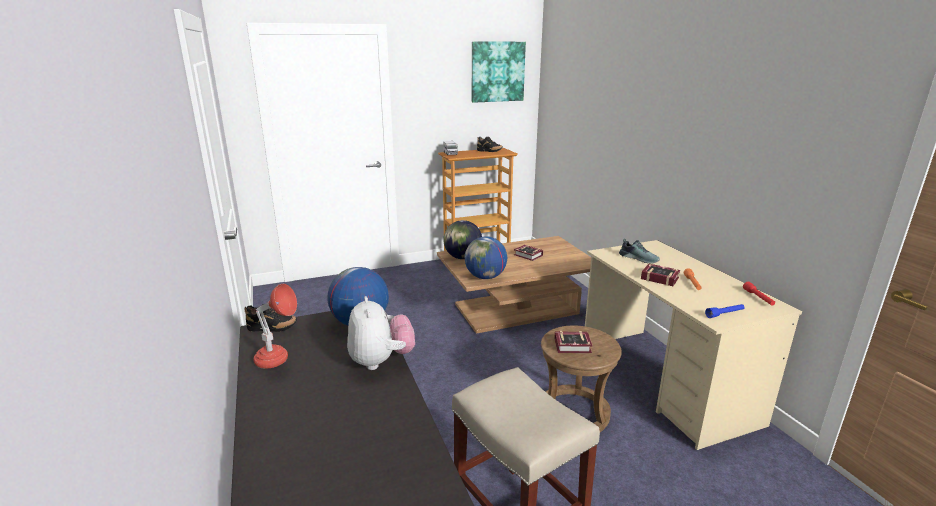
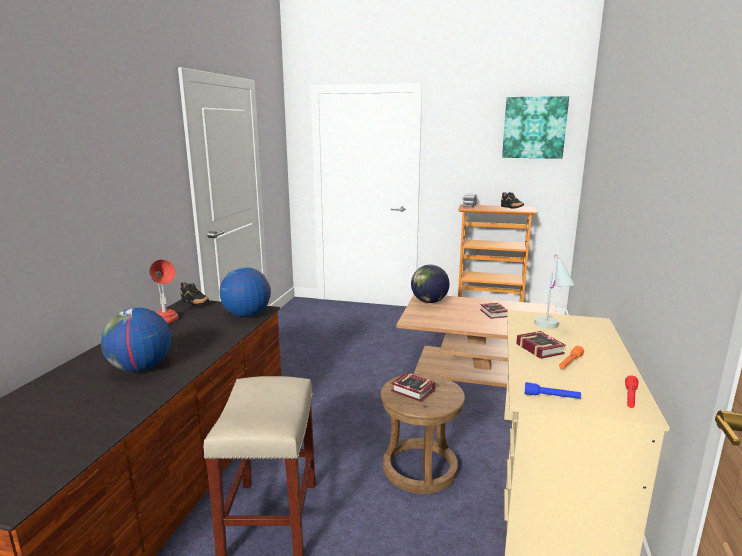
camera: 35 degrees right, 5 degrees down
(381, 361) = (218, 340): plush toy -> none
(485, 277) = (425, 320): globe -> globe (140, 368)
(639, 258) = (551, 328): shoe -> white table lamp

